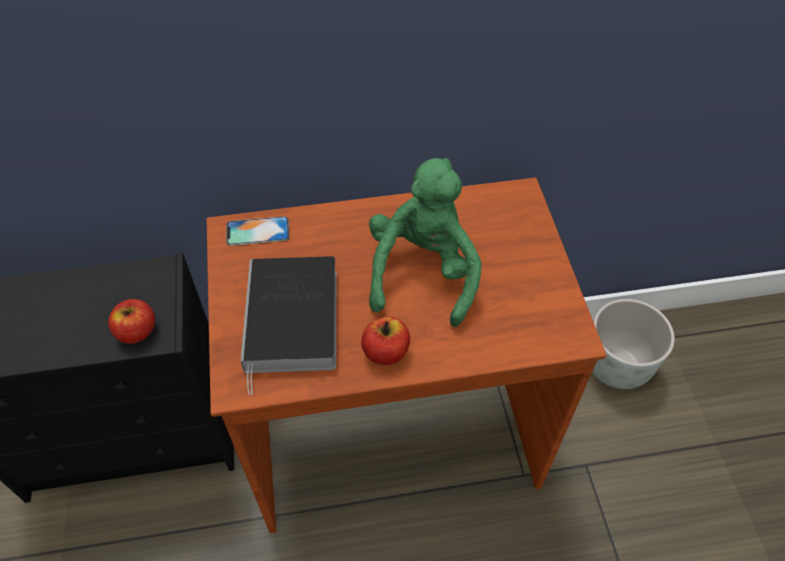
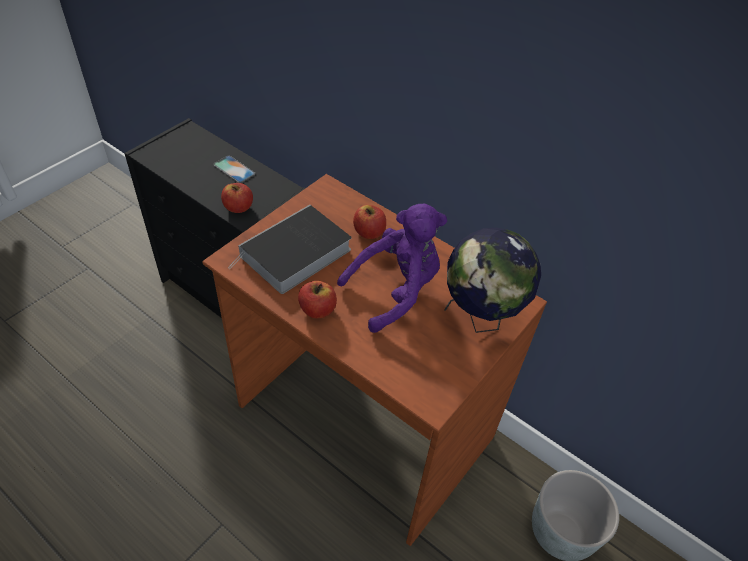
camera: 45 degrees right, 5 degrees down
(257, 231) = (340, 199): phone -> phone (234, 169)
(328, 240) = (369, 232): none -> apple
(423, 272) = (395, 291): green plush toy -> purple plush toy
(514, 235) = (480, 319): none -> globe

